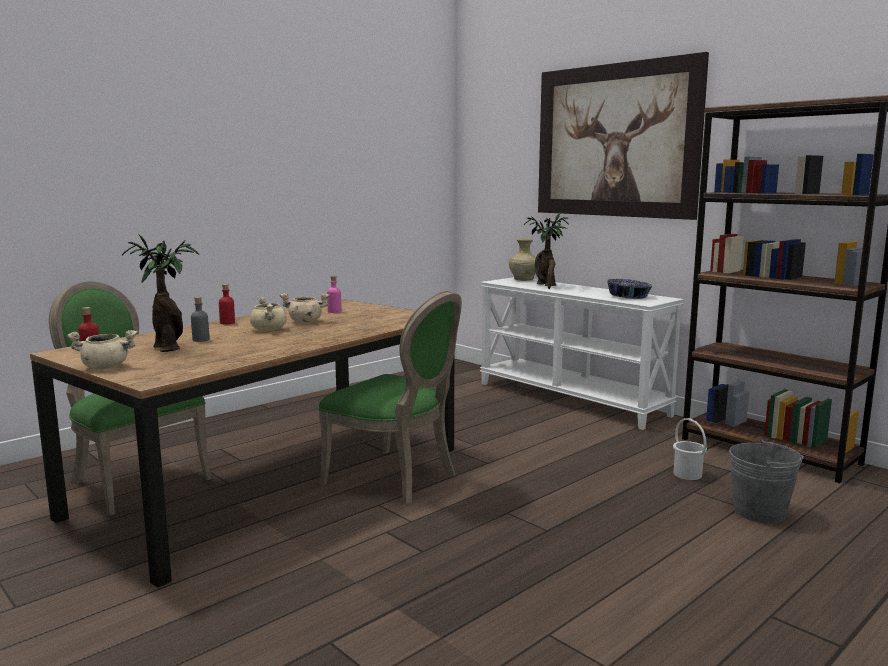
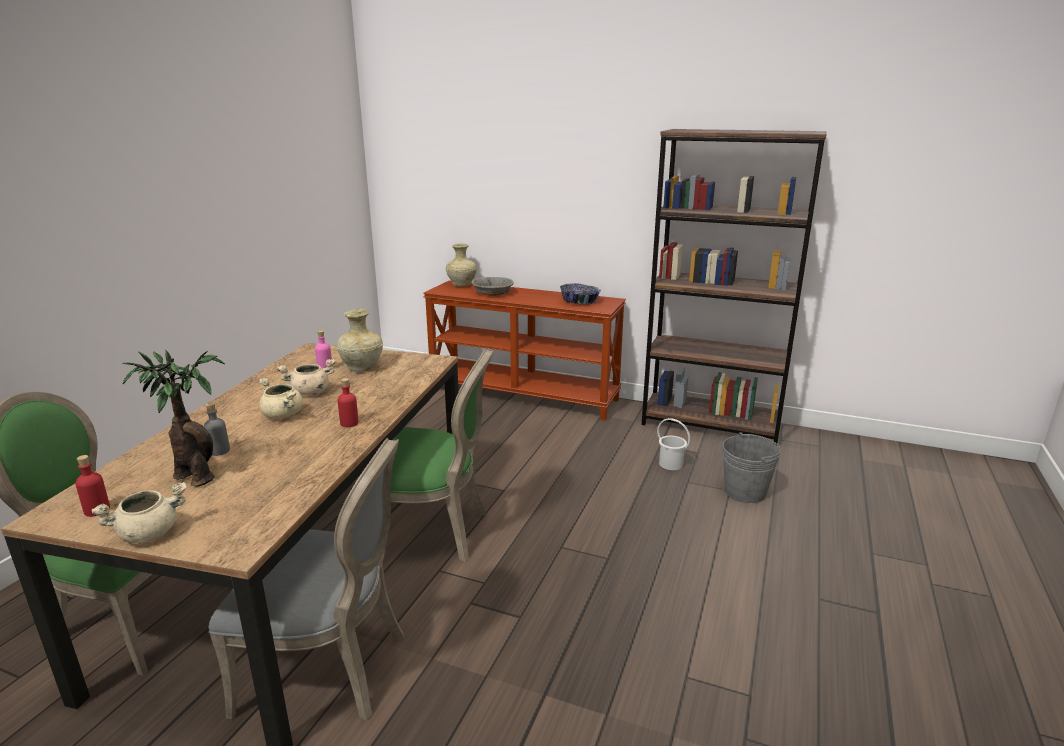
camera: 25 degrees left, 10 degrees up
(227, 323) = (218, 411): red bottle -> red bottle (349, 423)
(238, 544) = (331, 668): none -> grey chair
(363, 314) = (361, 368): none -> beige vase
(546, 286) = (493, 293): potted plant -> grey bowl
(572, 399) = (524, 395): white console table -> brown console table
(615, 141) = (550, 149): picture -> none

